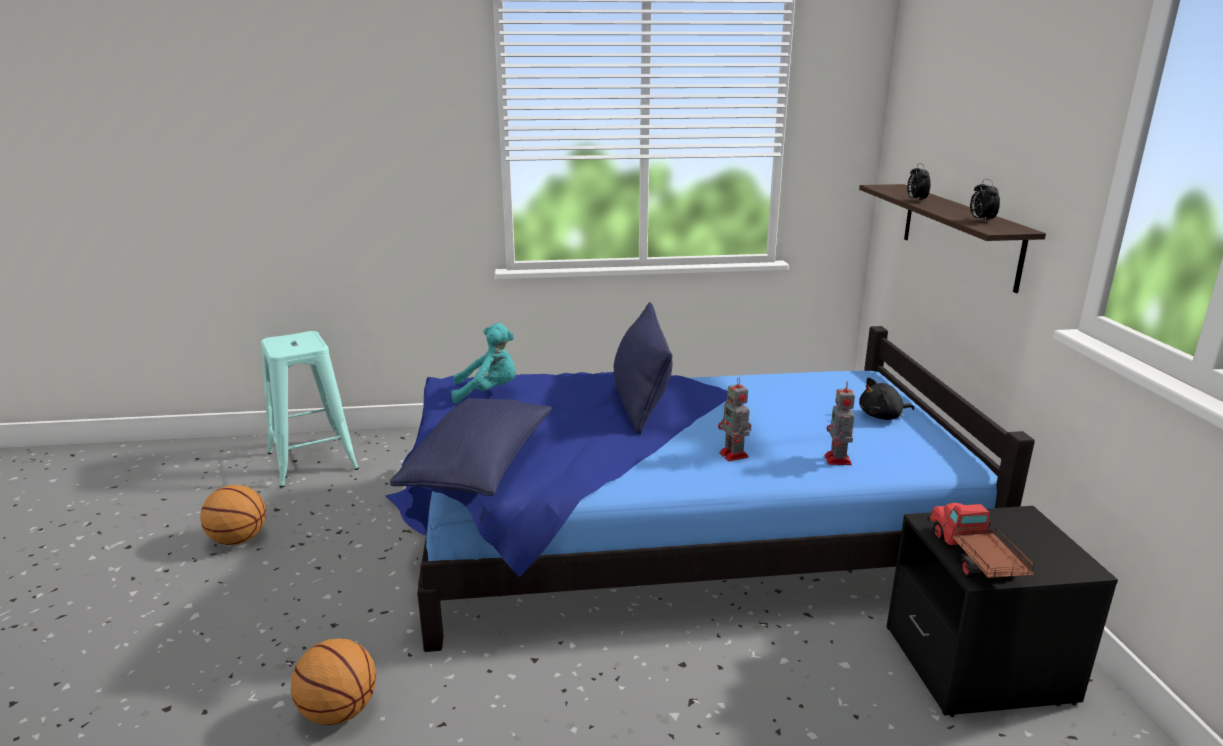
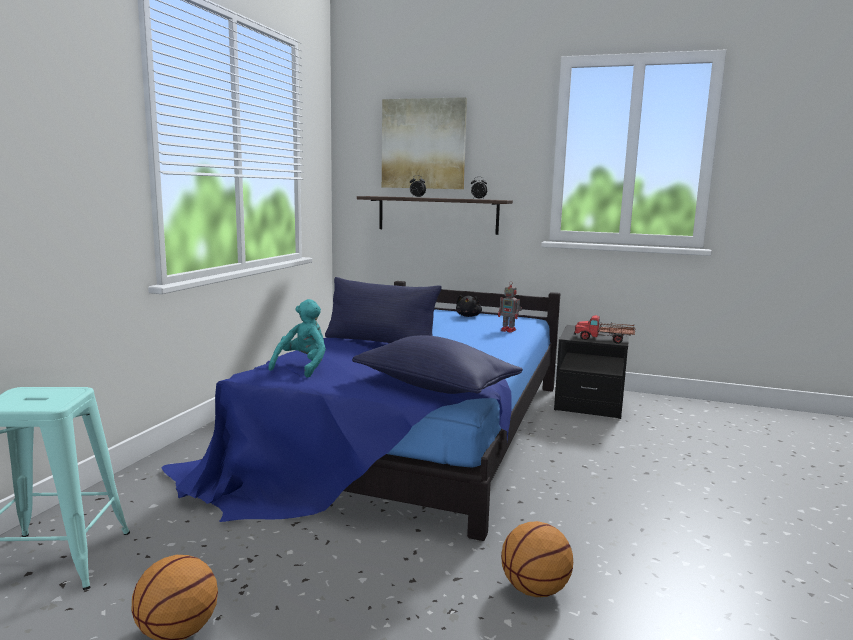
camera: 65 degrees left, 10 degrees down
(734, 455) = (482, 342): toy robot -> none
(964, 106) = (423, 144): none -> picture

